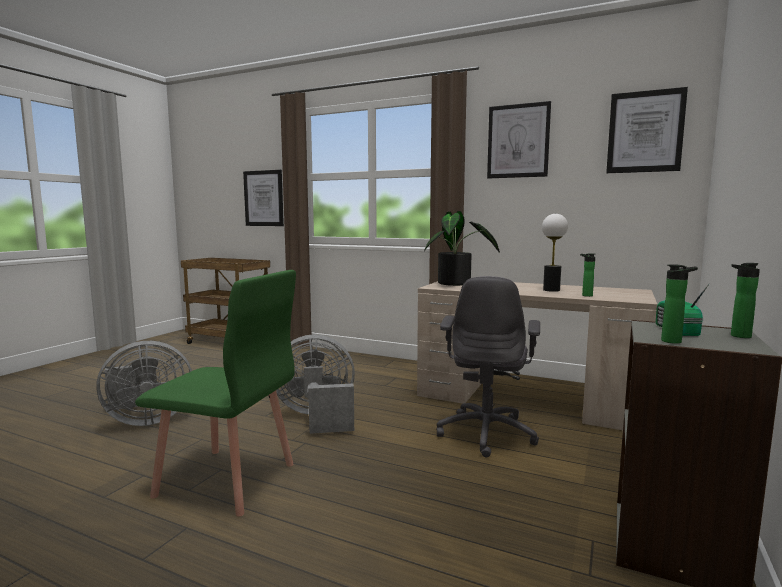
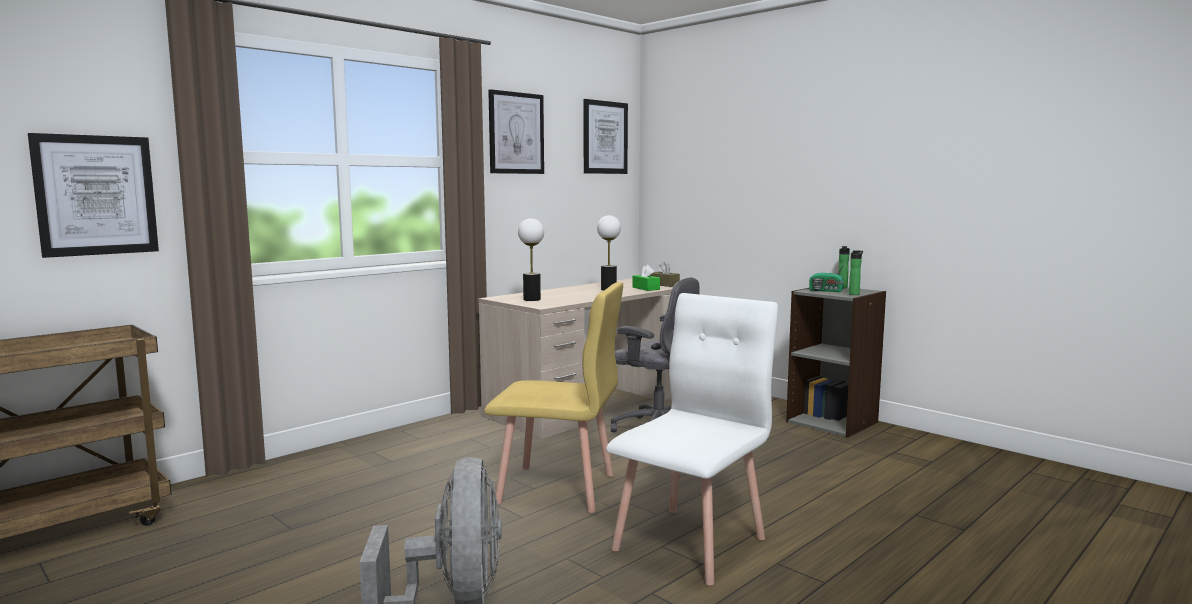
camera: 70 degrees left, 0 degrees up
(227, 480) = (691, 543): green chair -> white chair
(317, 417) = (557, 489): grey fan -> yellow chair
(458, 284) = (532, 299): potted plant -> table lamp
(585, 295) = (646, 288): bottle -> green tissue box
(627, 297) = (664, 285): none -> brown tissue box

